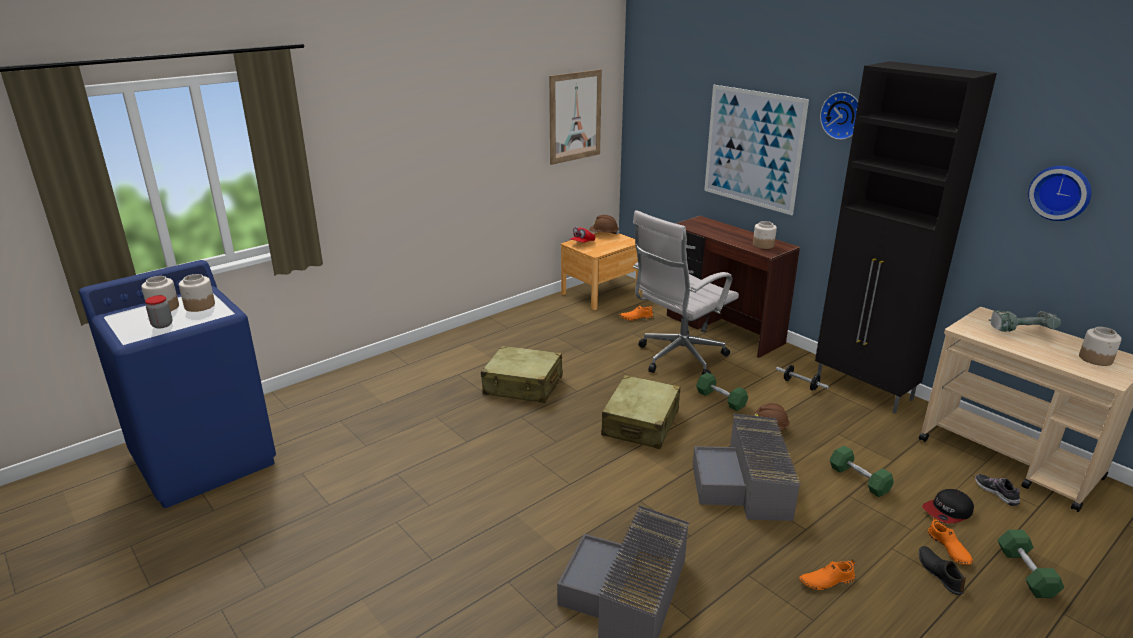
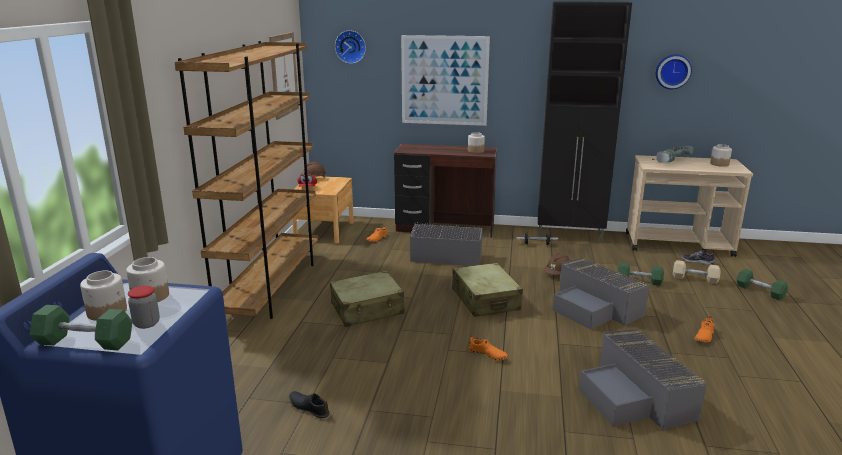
camera: 40 degrees left, 5 degrees down
(480, 334) = (271, 287): none -> brown bookcase
(678, 359) = (445, 254): white office chair -> grey storage box
(720, 399) = (508, 268): green dumbbell -> green dumbbell (85, 342)
(843, 115) = (519, 44): wall clock -> wall clock (350, 46)
(939, 573) = (735, 308): black shoe -> black shoe (309, 407)
(947, 511) = (695, 279): cap -> beige dumbbell
(948, 549) = (721, 295): orange shoe -> orange shoe (488, 354)

